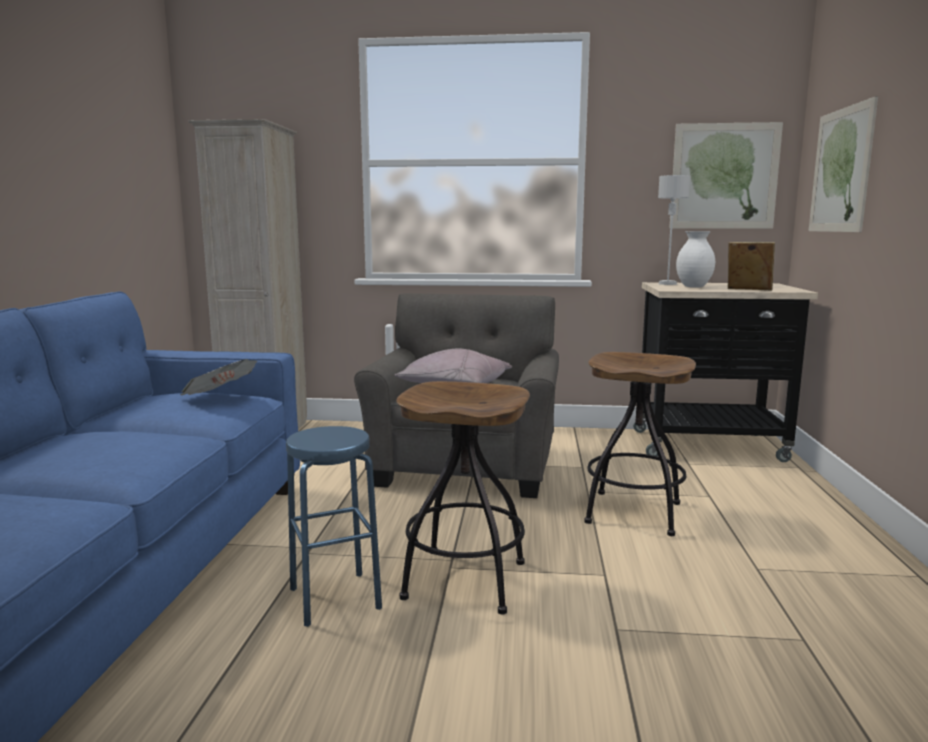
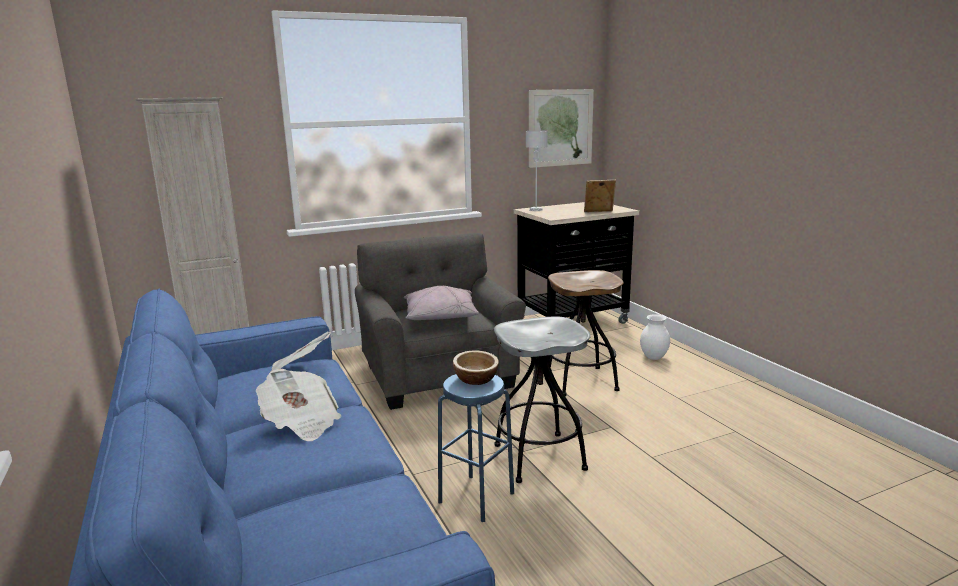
camera: 30 degrees left, 5 degrees up
(125, 436) = (301, 423): none -> newspaper
(338, 434) = (475, 379): none -> bowl
(465, 579) = (540, 456): brown stool -> grey stool
(694, 287) = (561, 212): white vase -> white vase (654, 357)
(841, 170) = (648, 130): picture -> none

